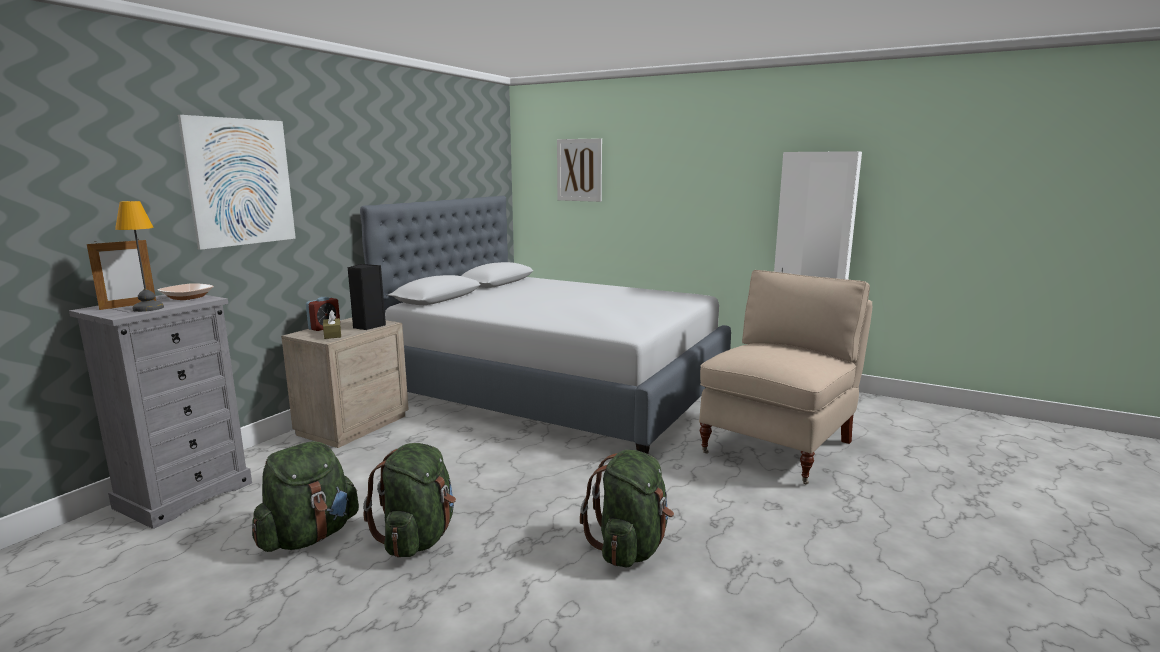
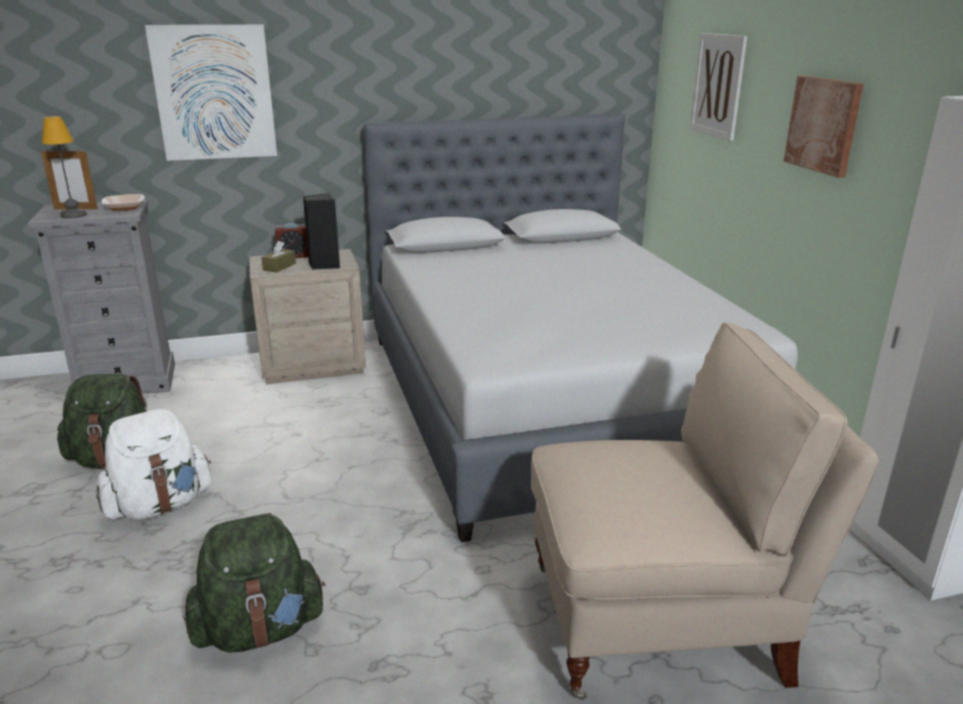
camera: 45 degrees right, 10 degrees up
(418, 538) = (160, 505): green backpack -> white backpack
(678, 181) = (823, 125): none -> picture

